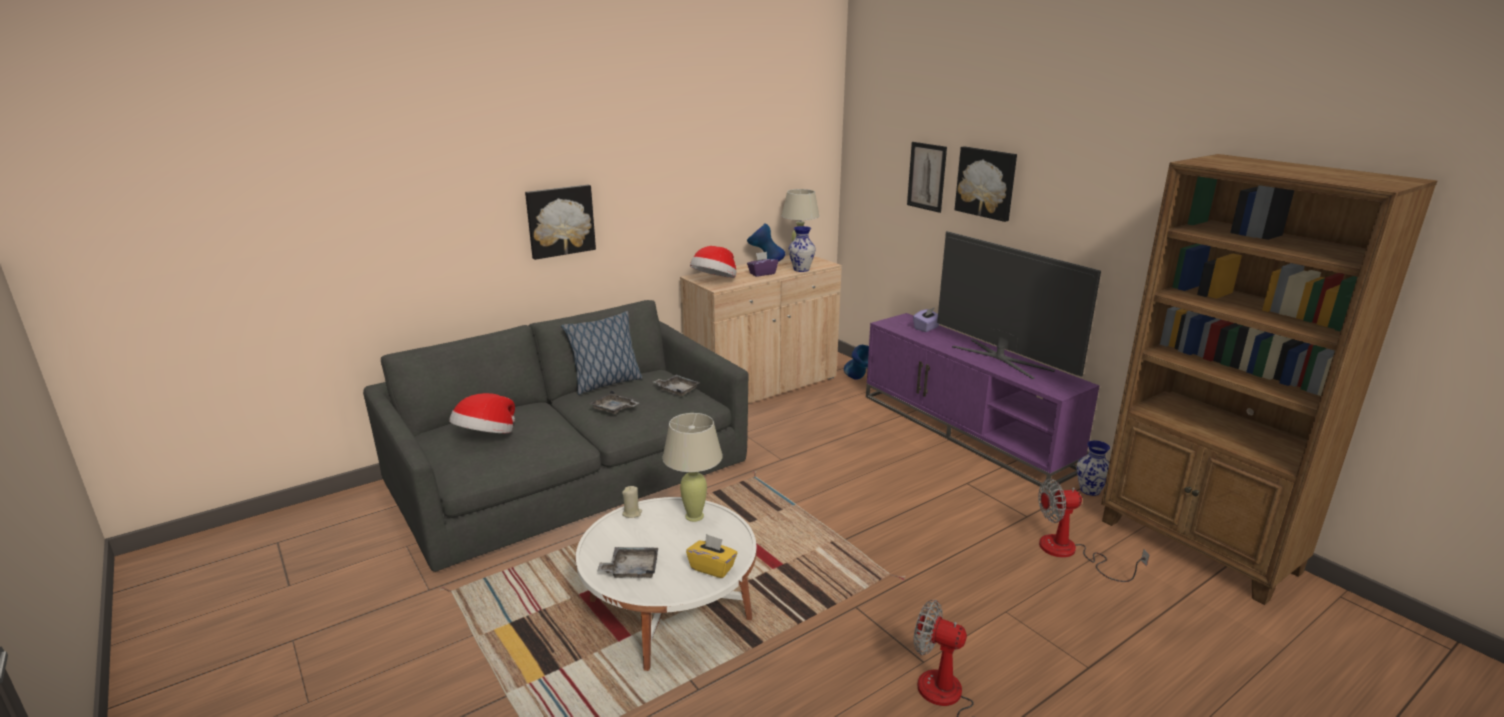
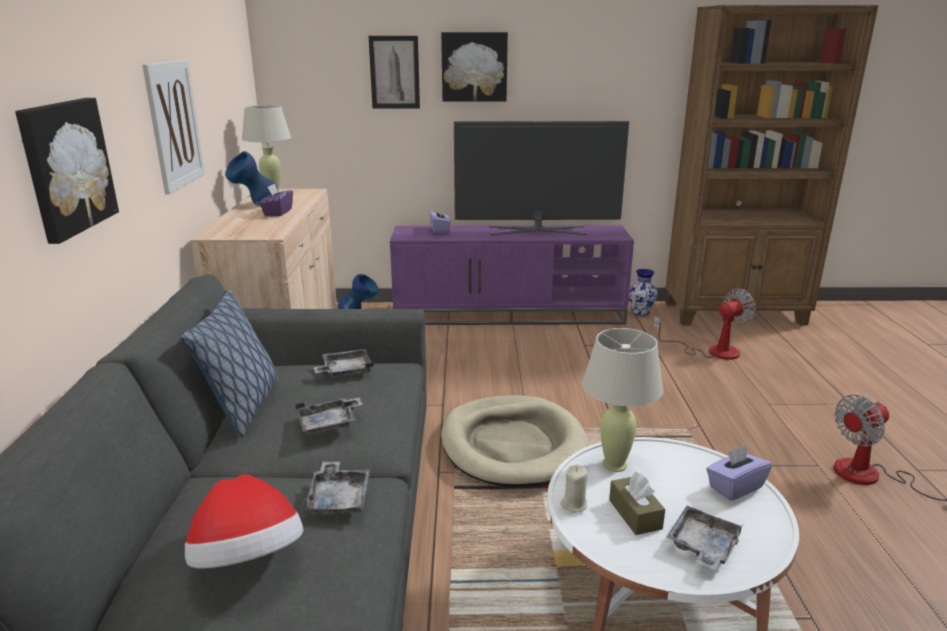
camera: 55 degrees left, 0 degrees up
(551, 438) = (339, 498): none -> grey tray
(644, 537) = (635, 514): none -> brown tissue box
(688, 200) = (174, 124): none -> picture
(712, 568) = (735, 487): yellow tissue box -> purple tissue box
(714, 281) = (250, 231): hat -> none
(765, 504) = (513, 445): none -> beige dog bed
(801, 270) = (304, 200): vase -> none
(1070, 553) = (711, 351): fan -> fan turned 150 degrees counterclockwise

